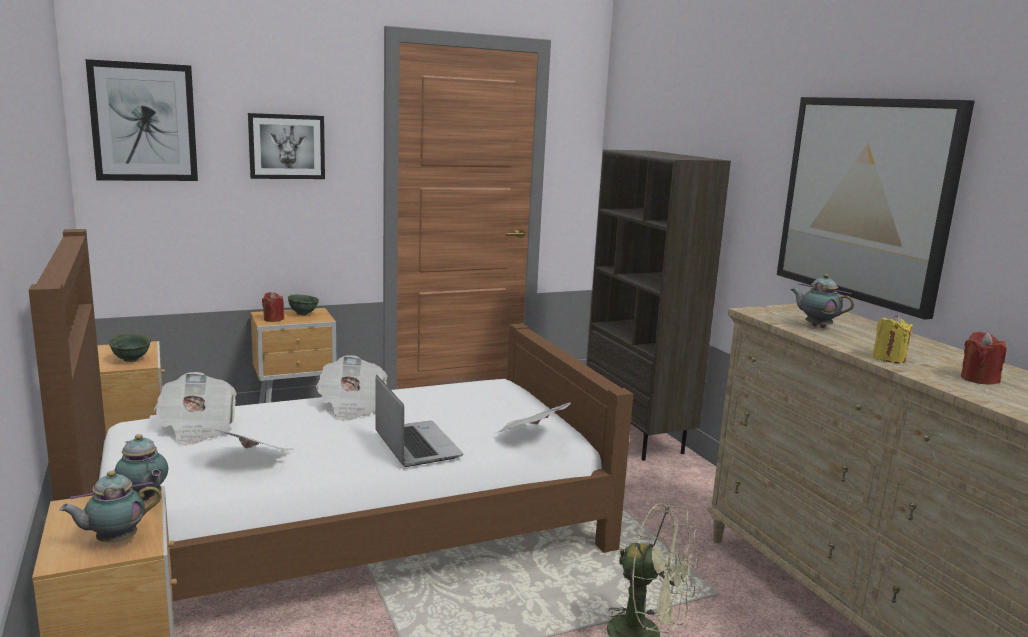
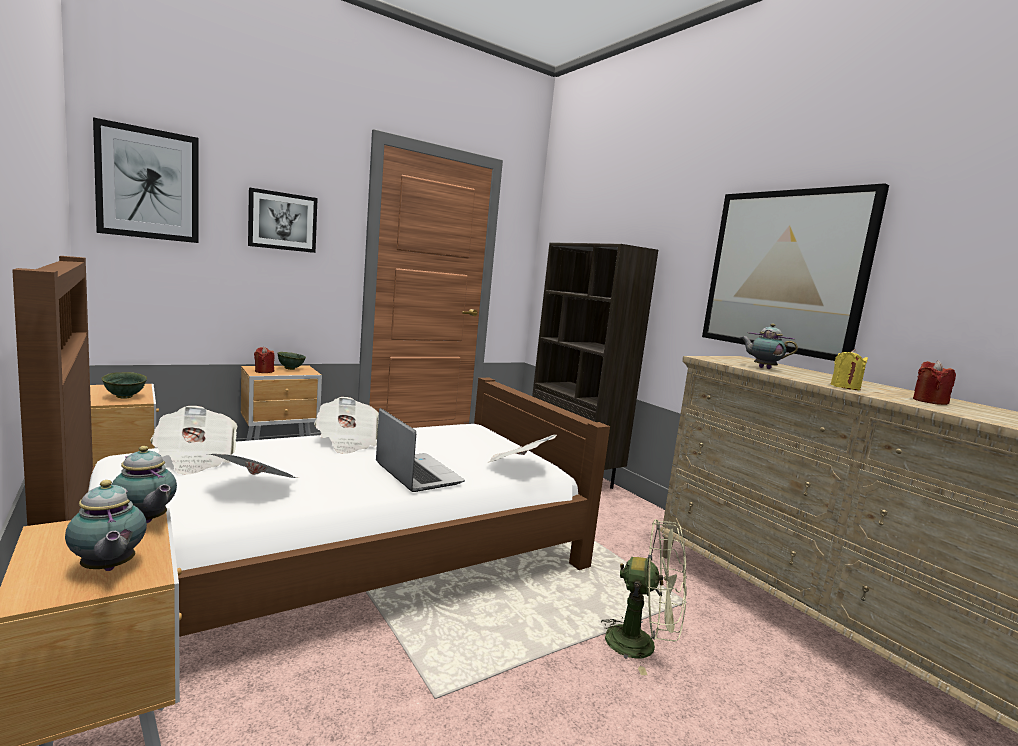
camera: 10 degrees left, 5 degrees down
(114, 540) = (107, 569): teapot -> teapot turned 90 degrees counterclockwise

